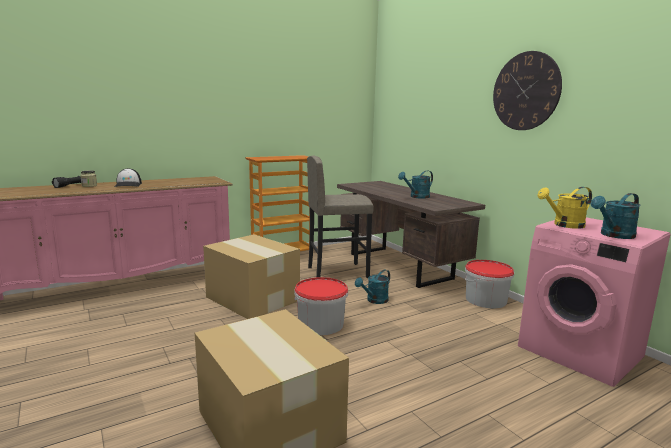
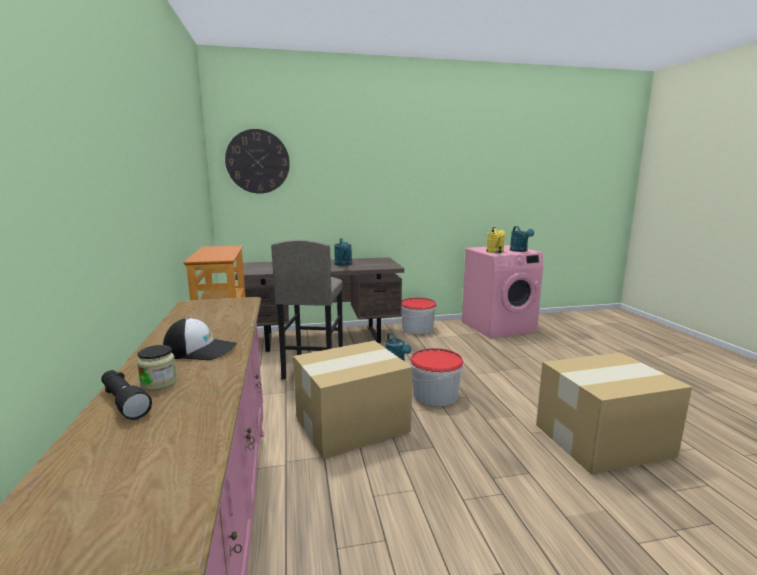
camera: 70 degrees left, 0 degrees up
(526, 91) = (413, 165): wall clock -> wall clock (258, 161)

